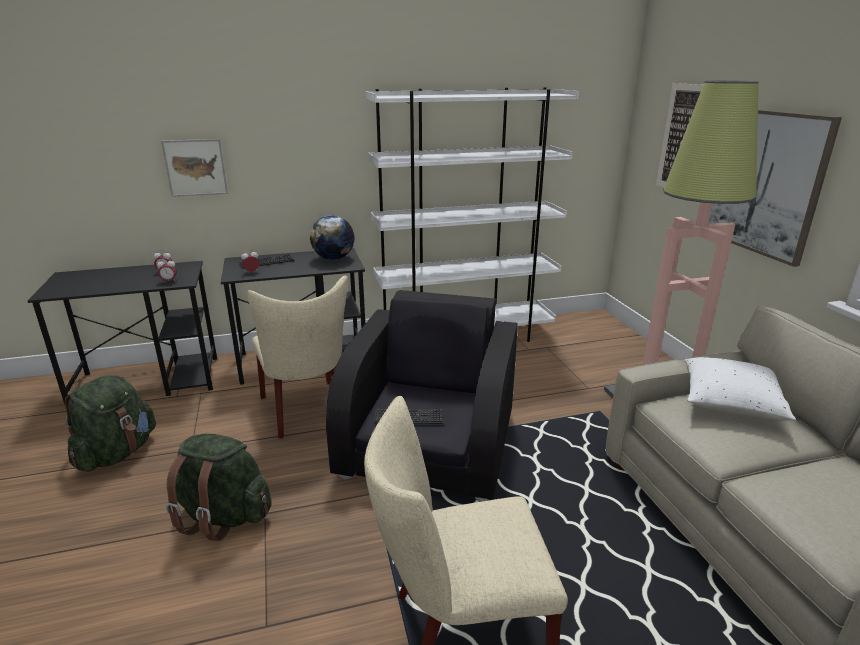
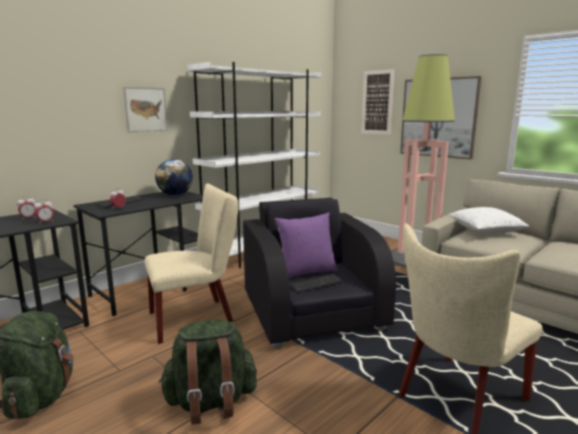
camera: 30 degrees left, 10 degrees down
(195, 167) = (46, 121): picture -> picture (145, 109)
(307, 412) = (197, 318): beige chair -> beige chair turned 60 degrees counterclockwise
(423, 395) = (306, 272): none -> purple pillow

